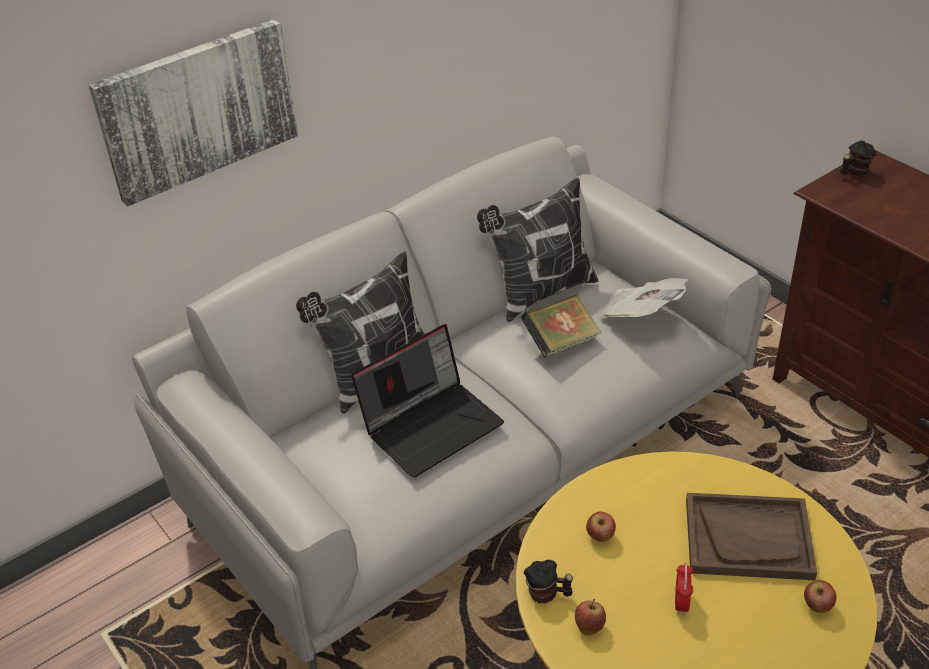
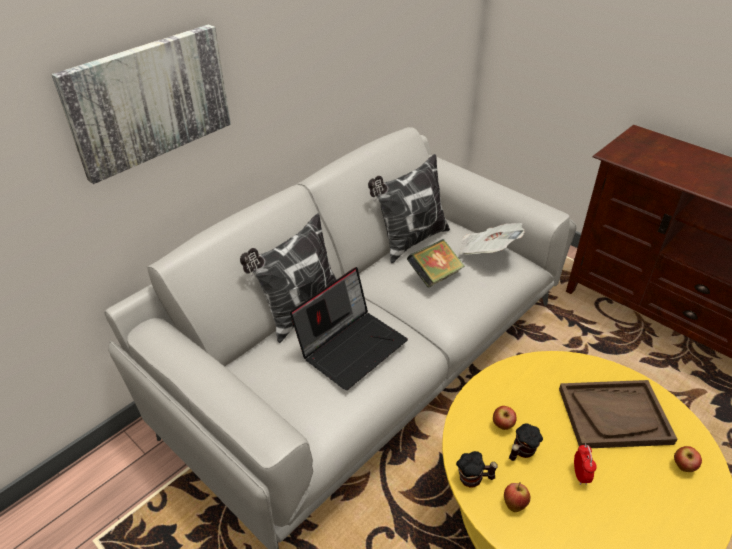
camera: 10 degrees left, 0 degrees up
(853, 173) = (628, 141): mug -> mug (521, 452)

